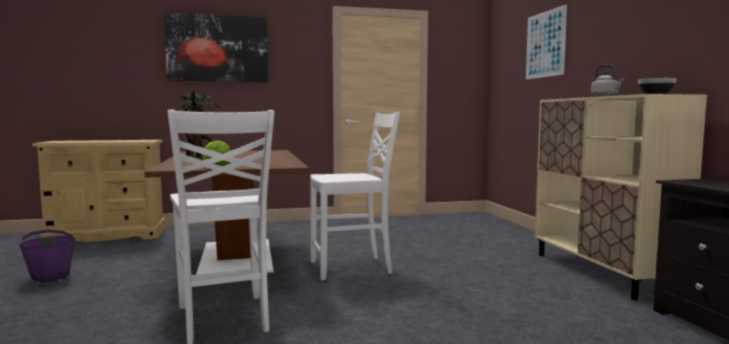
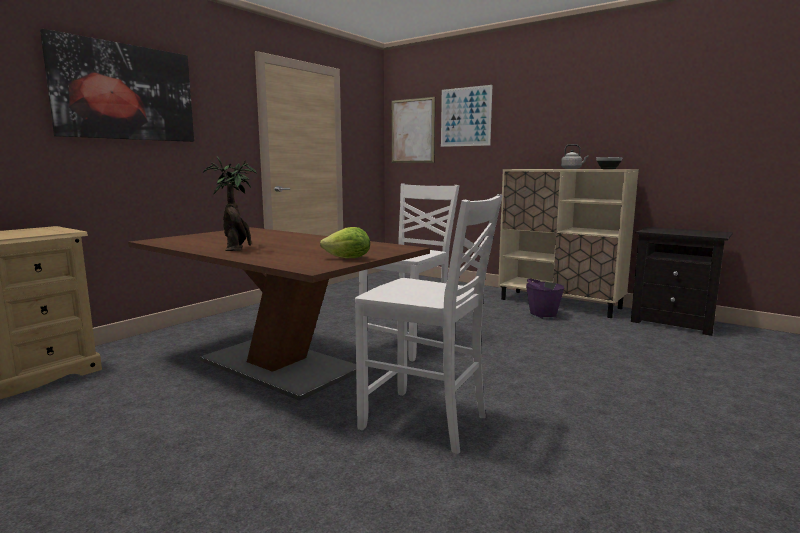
camera: 40 degrees left, 5 degrees up
(51, 278) = (84, 464): purple bucket -> purple bucket (542, 315)
(507, 65) = (412, 131): none -> picture

